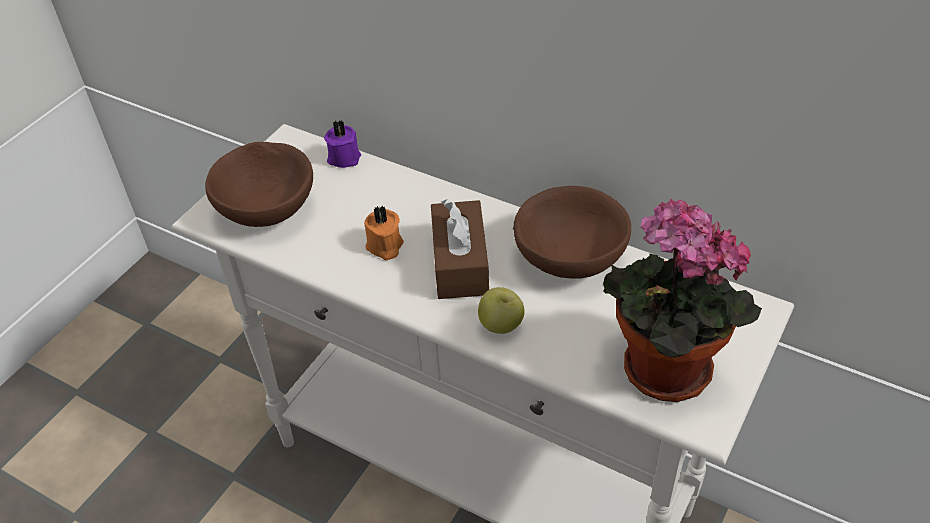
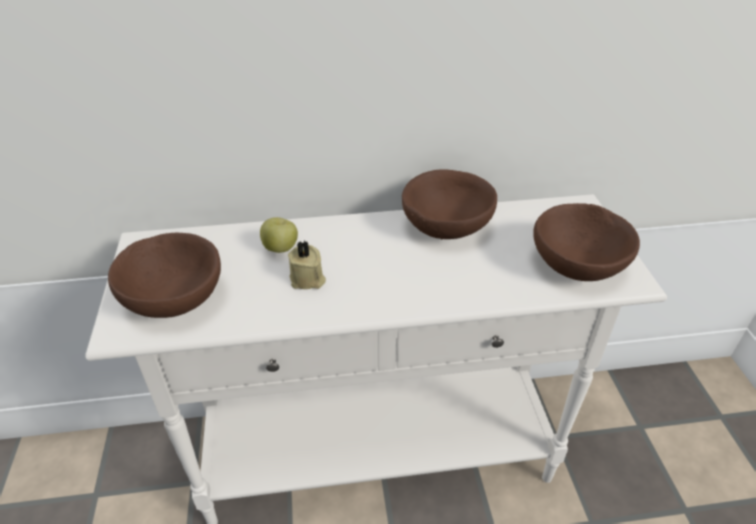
camera: 40 degrees left, 5 degrees down
(343, 157) = (204, 234): purple candle -> none
(384, 247) = (307, 280): orange candle -> beige candle
(460, 263) = (377, 264): brown tissue box -> none
(501, 325) = (451, 289): apple -> apple (280, 248)
(660, 373) = (577, 266): potted plant -> brown bowl

